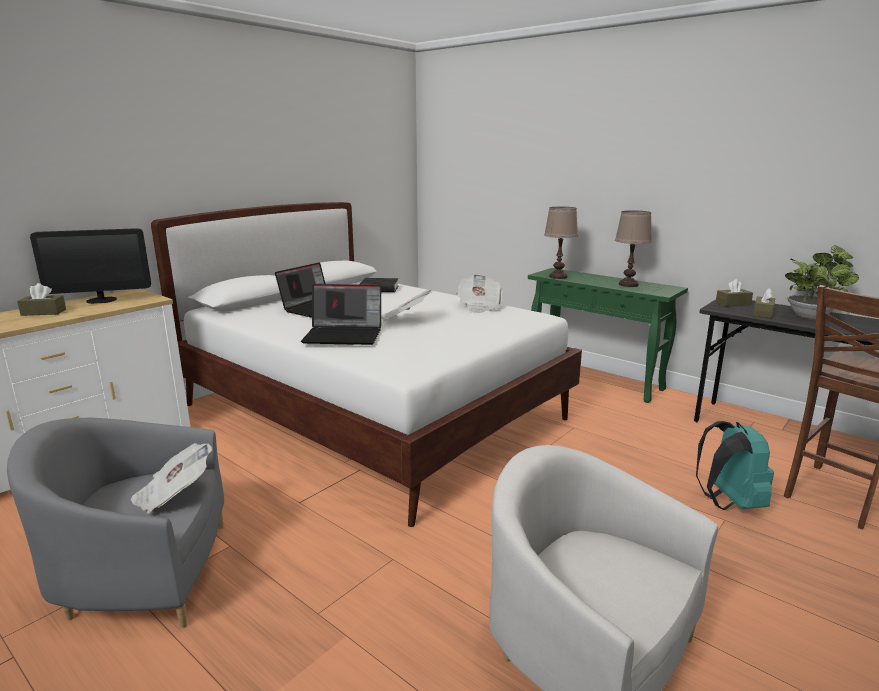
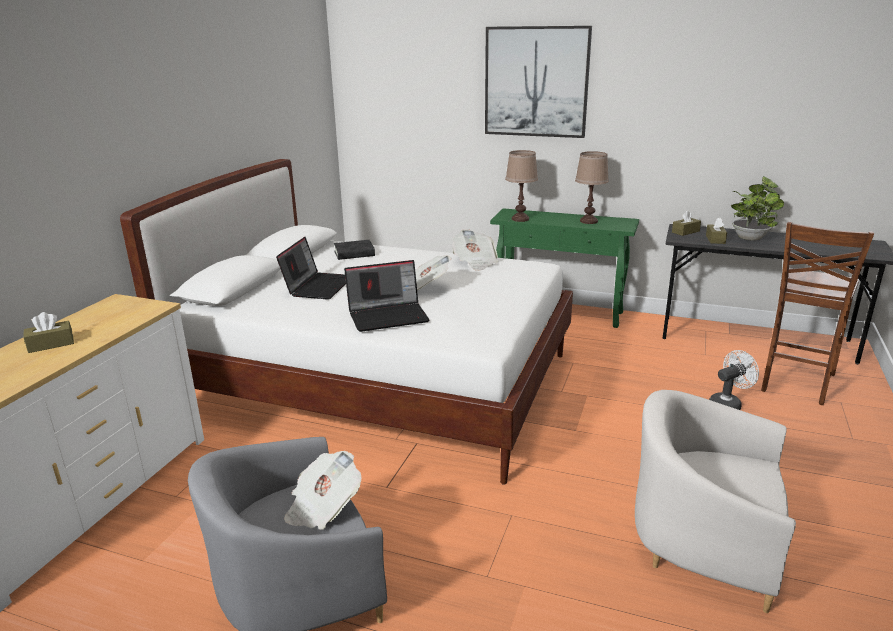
camera: 20 degrees left, 5 degrees up
(101, 300) = (97, 317): monitor -> none
(589, 139) = (536, 82): none -> picture
(728, 502) = (728, 404): turquoise backpack -> white fan

